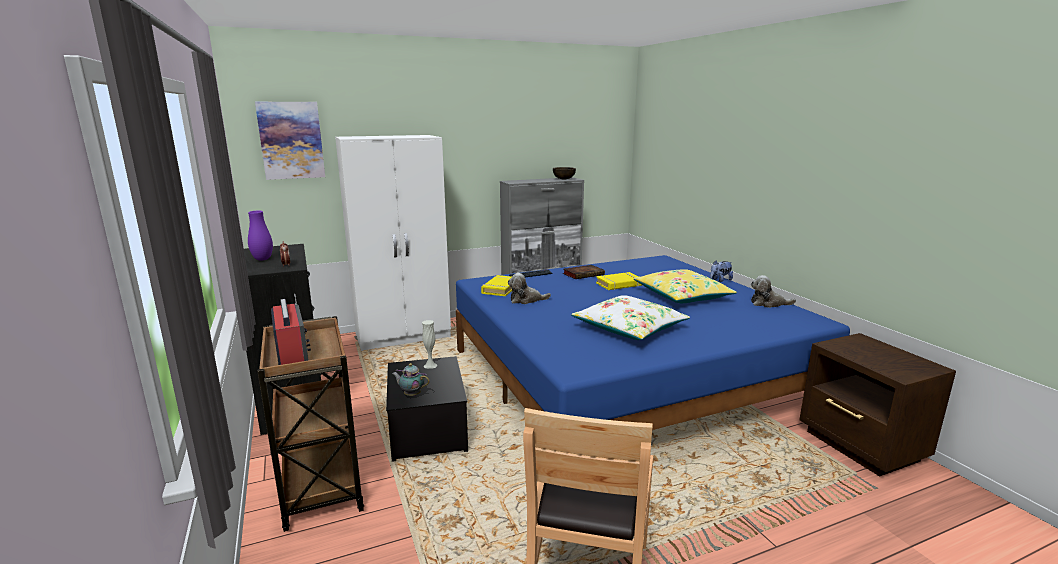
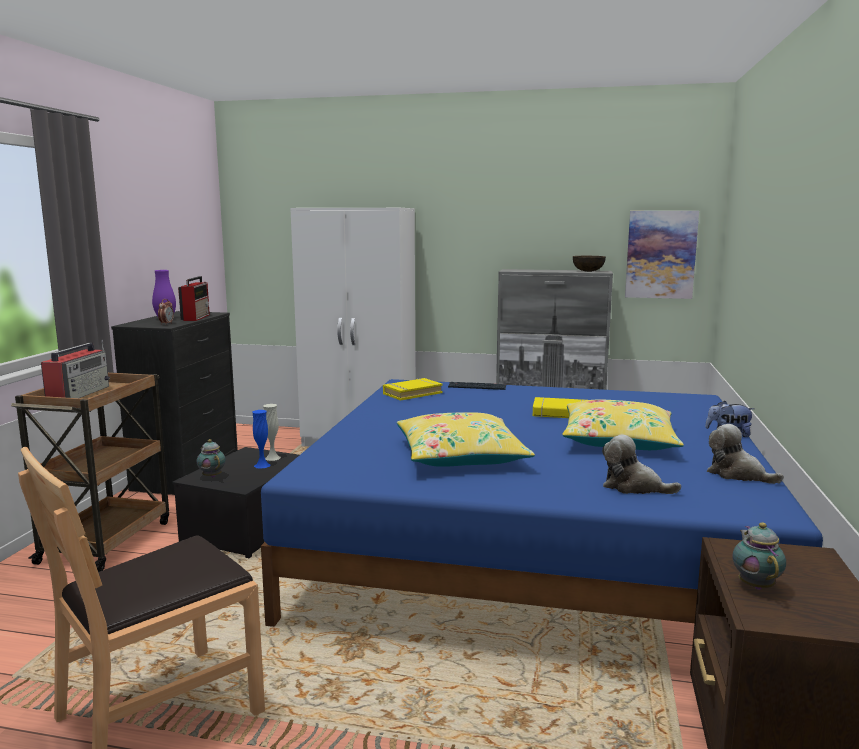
camera: 35 degrees right, 5 degrees down
(291, 140) = (275, 212): picture -> picture (660, 254)
(291, 253) = (196, 317): none -> radio
(434, 374) = (262, 465): none -> blue vase
(526, 300) = (413, 407): plush toy -> plush toy (633, 487)
(584, 274) = (542, 396): book -> none
(629, 328) = (460, 455): white pillow -> yellow pillow
(873, 361) = (755, 585): none -> teapot

